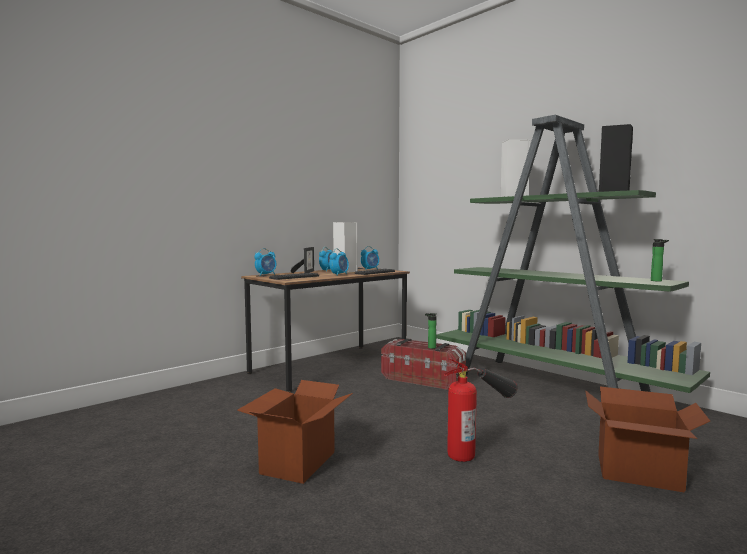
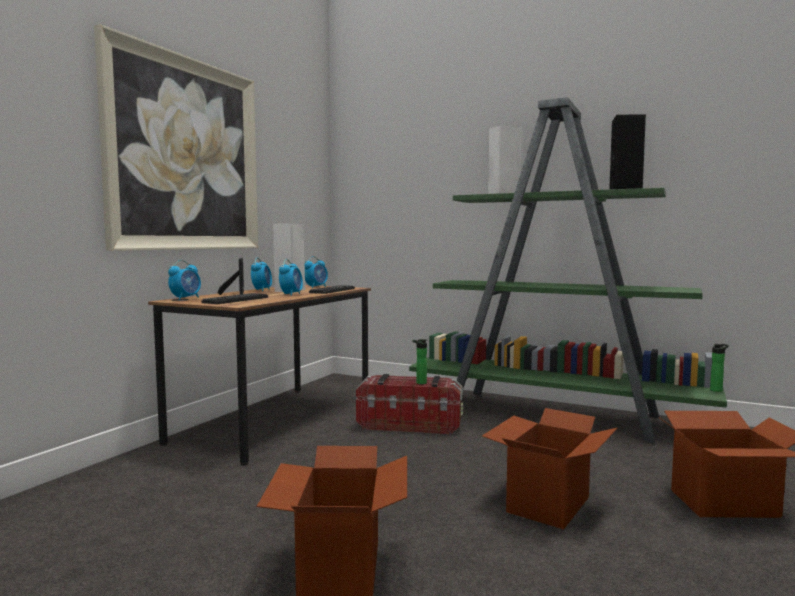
camera: 20 degrees left, 0 degrees up
(273, 175) = (186, 155): none -> picture
(479, 448) = (547, 504): fire extinguisher -> cardboard box
(657, 281) = (674, 288): bottle -> bottle (717, 390)

